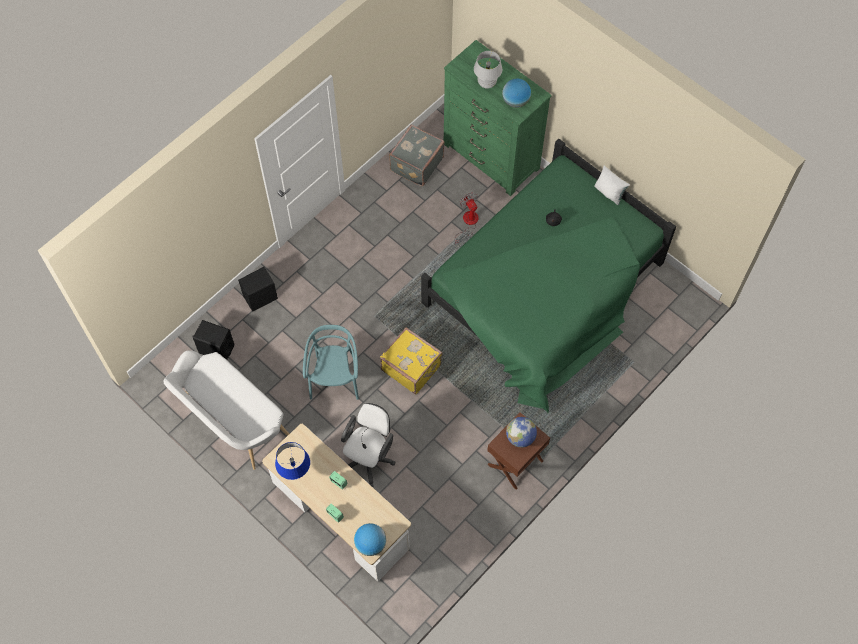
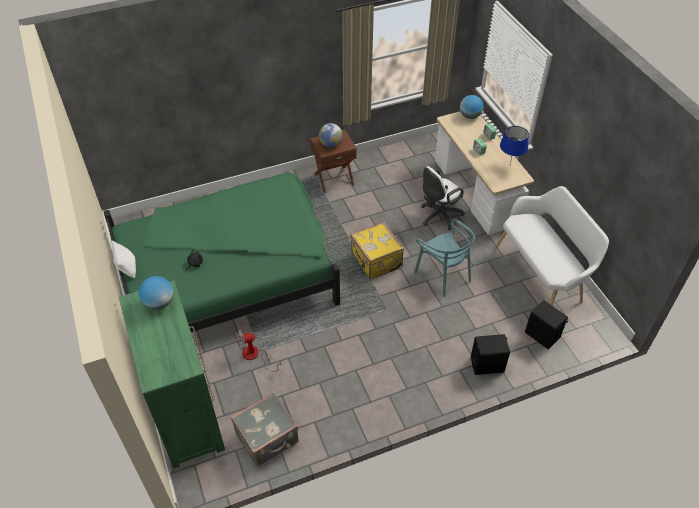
camera: 155 degrees left, 15 degrees down
(335, 378) = (443, 275): turquoise chair -> turquoise chair turned 60 degrees counterclockwise
(468, 223) = (255, 356): fan -> fan turned 75 degrees clockwise
(487, 83) = (172, 334): white table lamp -> none

